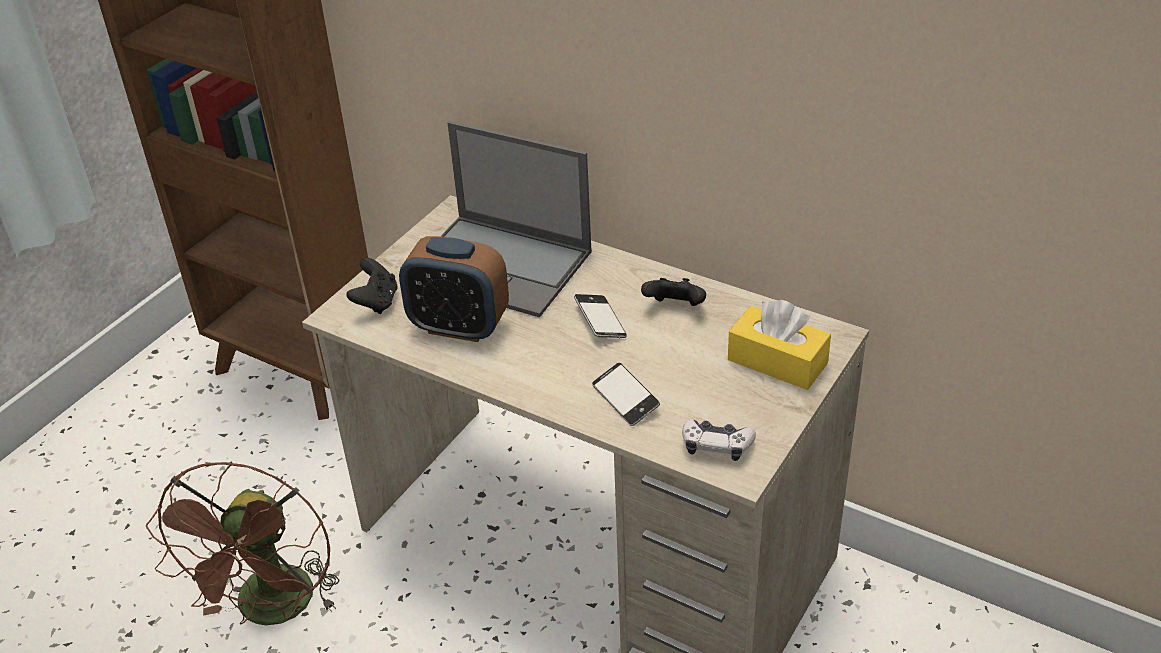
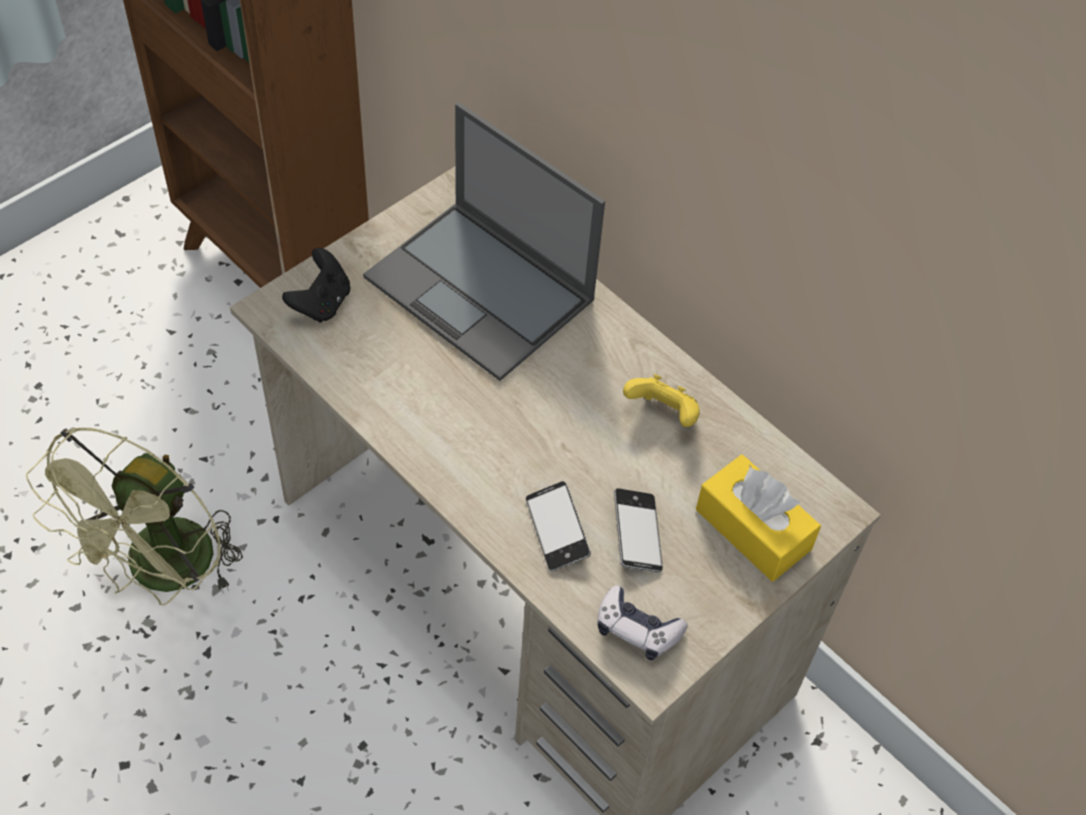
camera: 10 degrees right, 15 degrees up
(273, 611) = (163, 574): brown fan -> green fan
(459, 327) = (403, 367): alarm clock -> none
(600, 321) = (567, 407): phone -> phone (637, 534)
(675, 308) = (662, 414): black game controller -> yellow game controller

